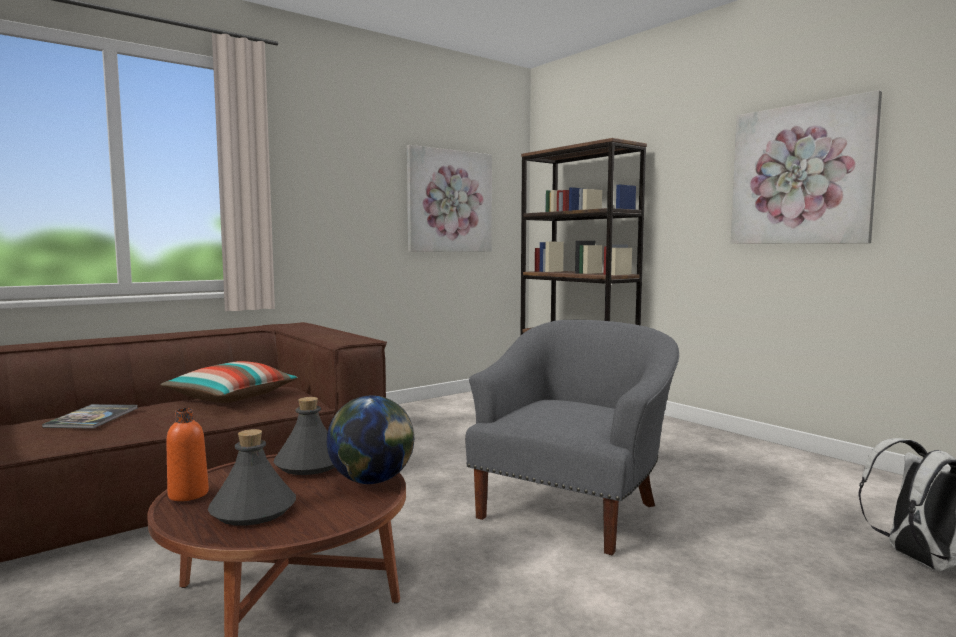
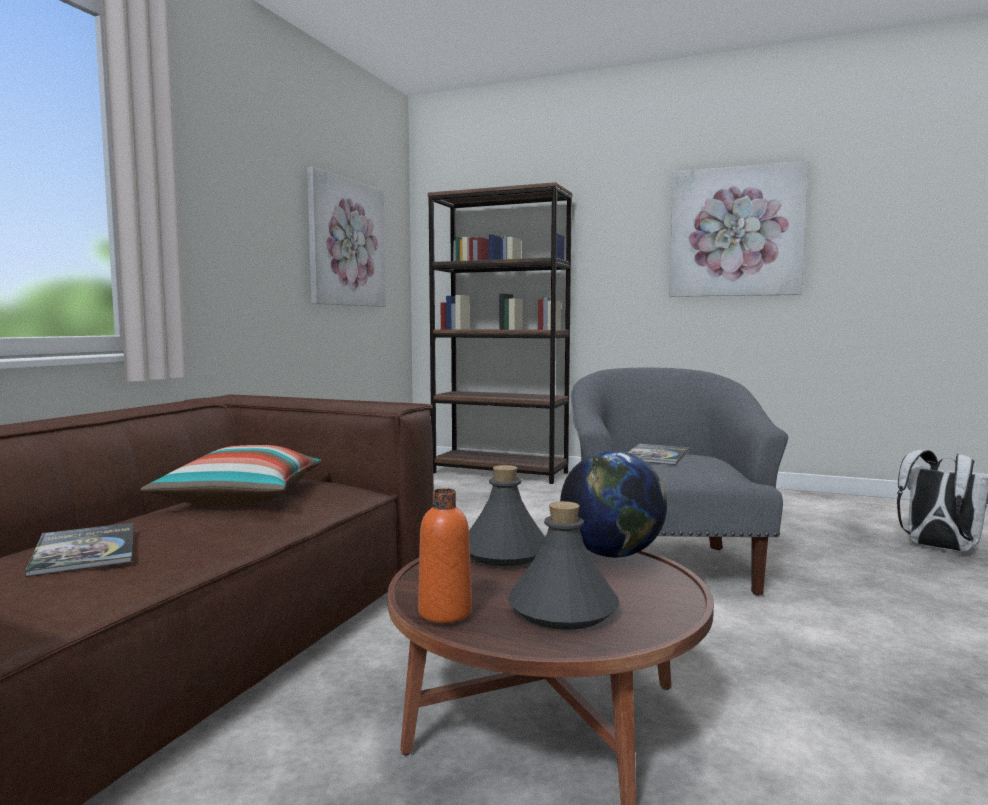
camera: 30 degrees left, 0 degrees up
(563, 405) = (656, 455): none -> book

